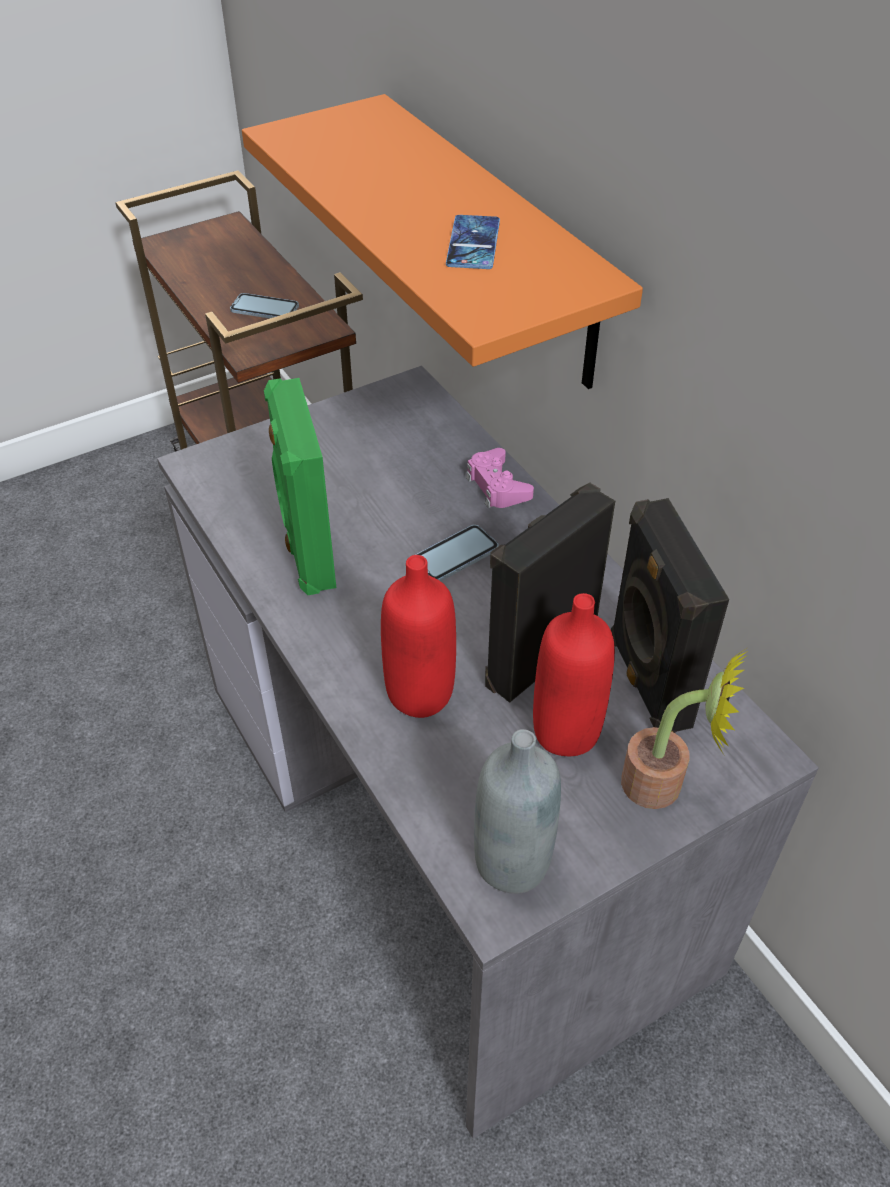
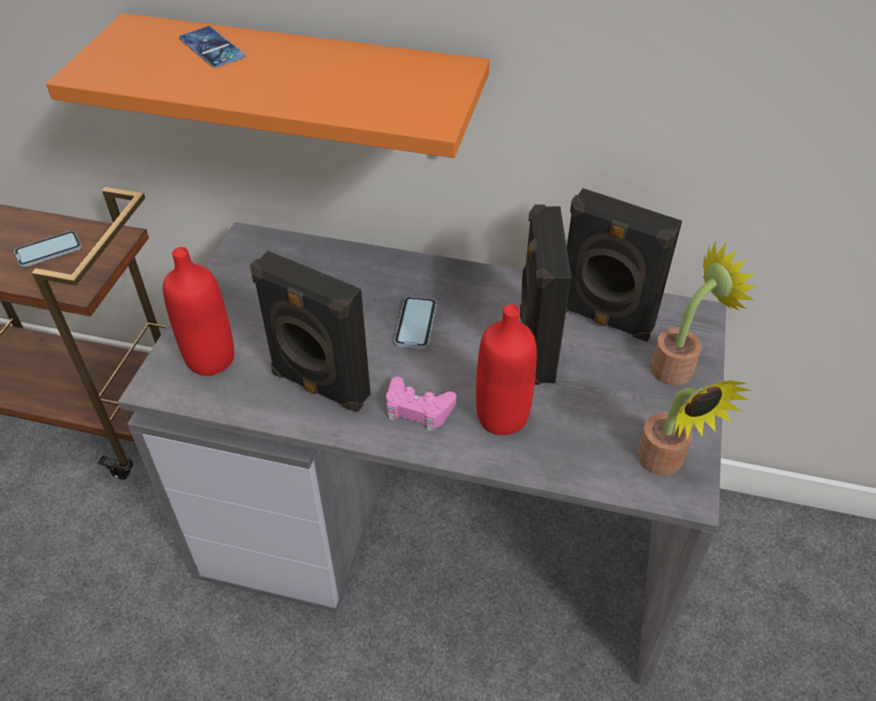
camera: 45 degrees left, 0 degrees up
(306, 551) = (318, 386): green speaker -> black speaker
(473, 243) = (352, 81): phone -> phone (212, 48)
(497, 486) = (385, 267): pink game controller -> pink game controller (418, 409)
(512, 863) = (665, 464): grey bottle -> potted plant
(566, 731) = (601, 375): red bottle -> red bottle (210, 359)

